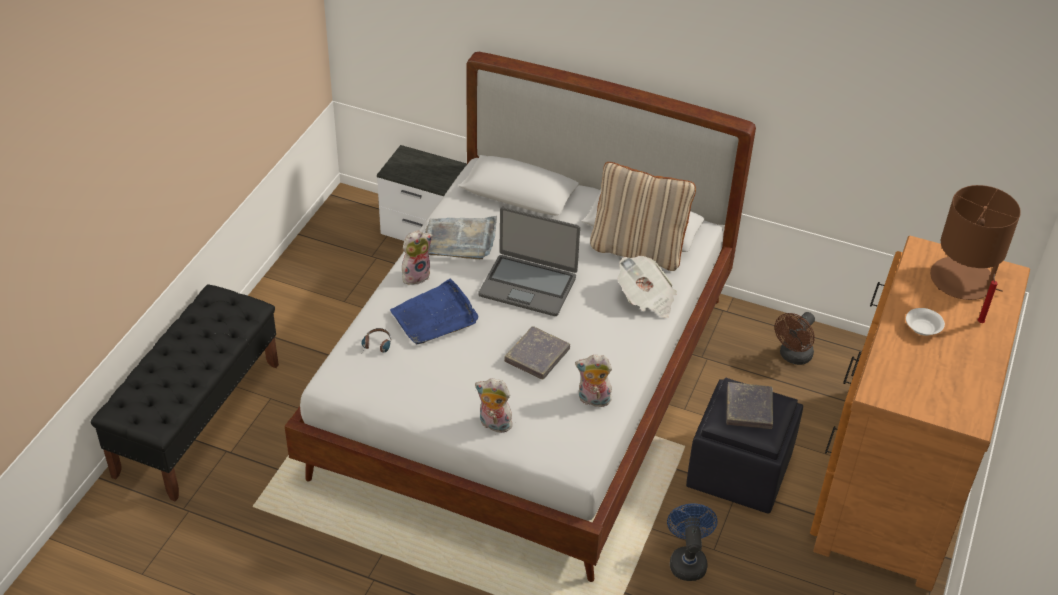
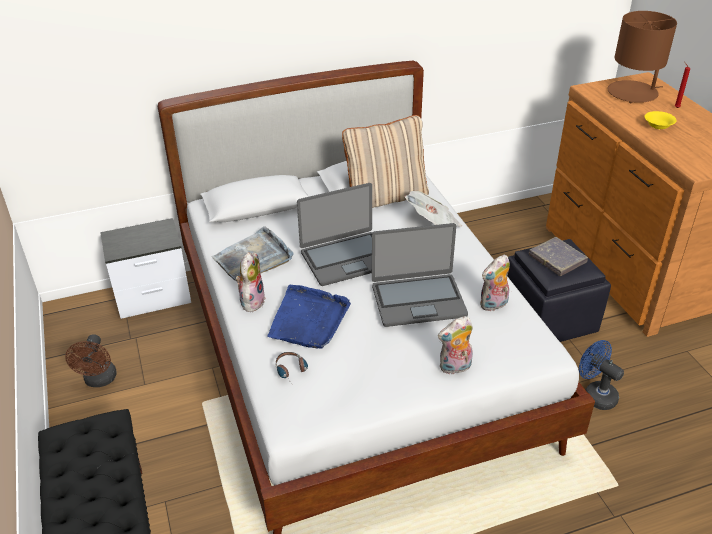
camera: 40 degrees left, 5 degrees down
(537, 356) = (418, 300): grey book -> laptop
(793, 357) = (488, 235): brown fan -> brown fan (99, 380)
(922, 328) = (658, 126): white bowl -> yellow bowl

